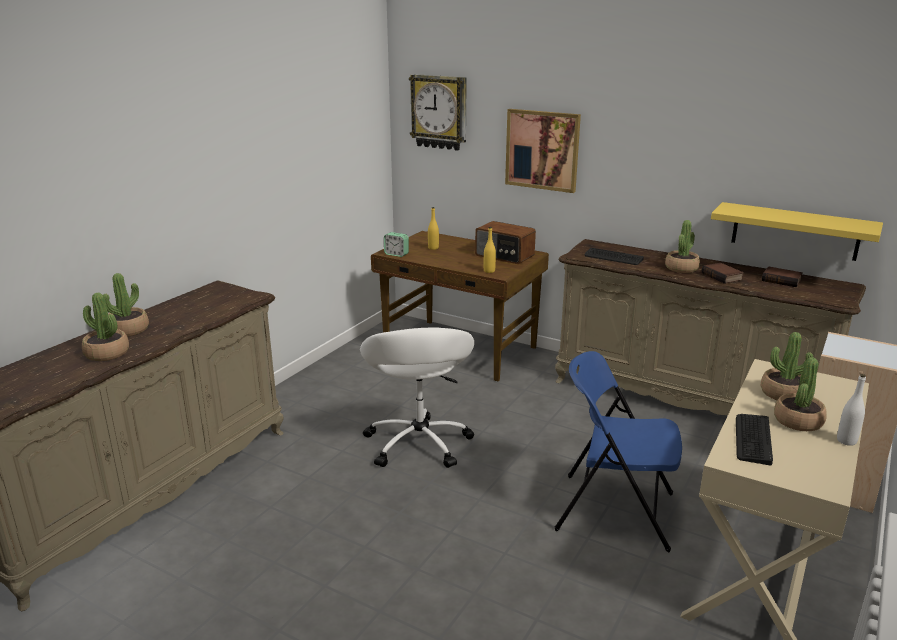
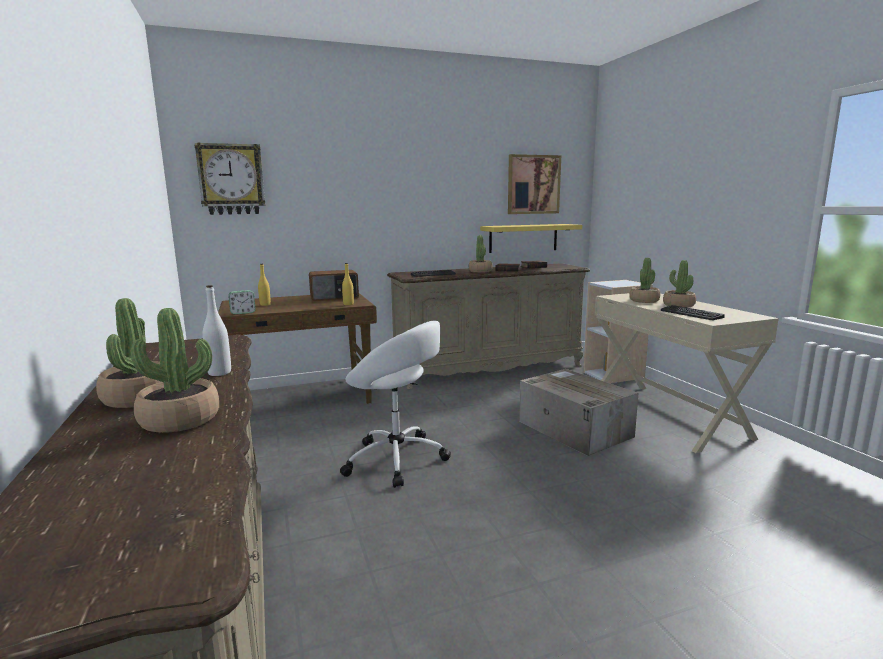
camera: 50 degrees left, 10 degrees down
(542, 150) = (342, 204): picture -> picture (533, 184)
(615, 510) = (573, 428): blue chair -> cardboard box
(846, 441) = (708, 305): white bottle -> white bottle (219, 373)

